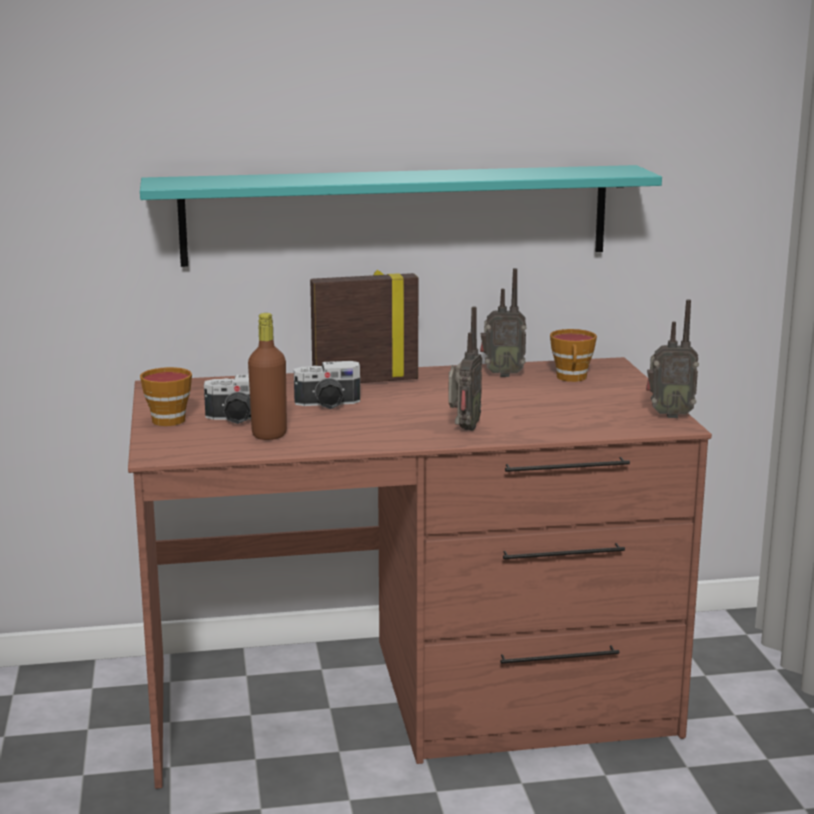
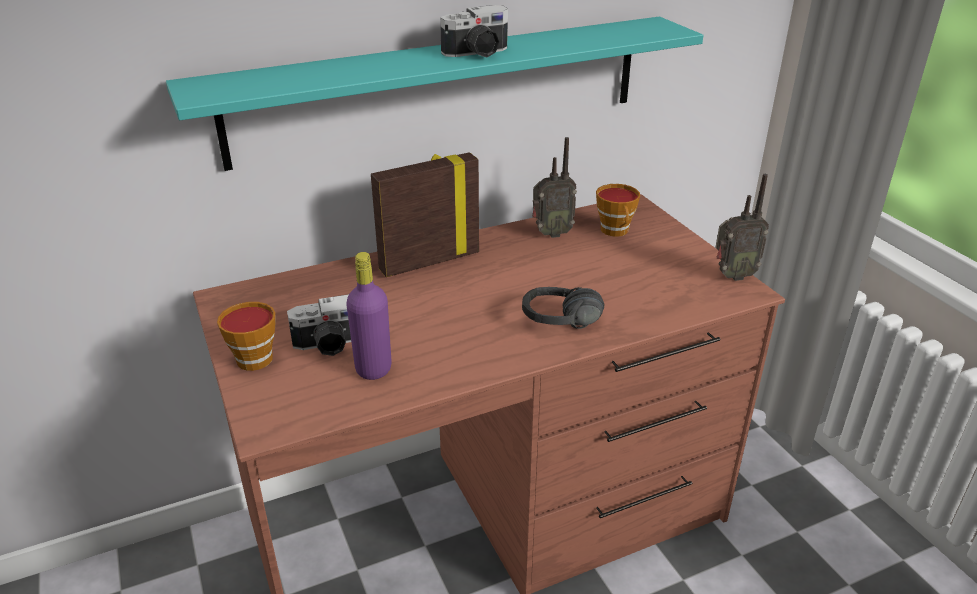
camera: 15 degrees left, 15 degrees up
(269, 435) = (373, 369): brown bottle -> purple bottle
(328, 404) = (410, 305): camera -> camera (478, 53)
(463, 429) = (562, 327): radio -> black headphones

